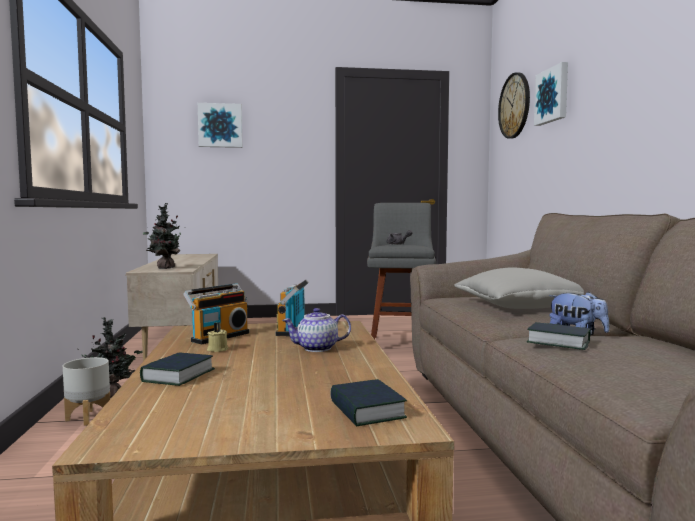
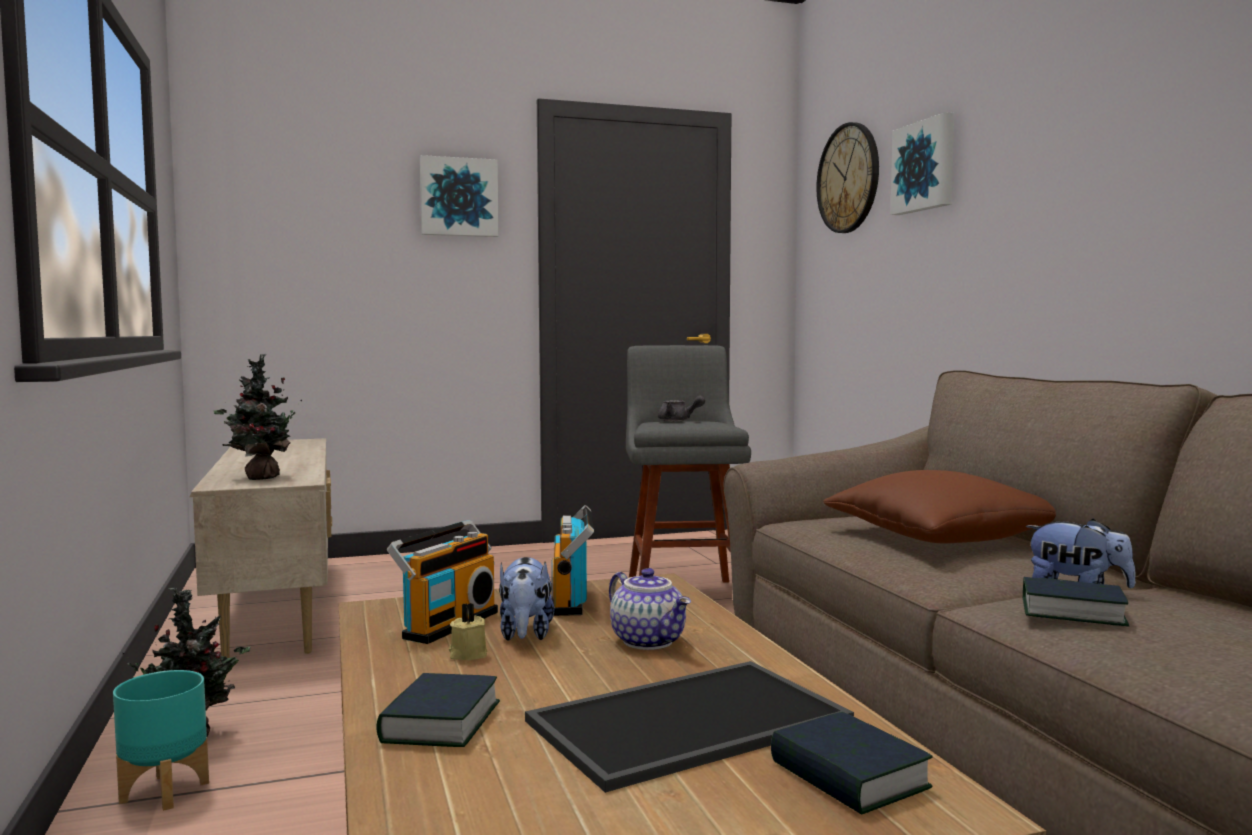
camera: 10 degrees left, 0 degrees up
(87, 417) = (163, 791): grey planter -> turquoise planter
(220, 125) = (326, 199): picture -> picture (459, 197)
(254, 343) = (525, 635): none -> plush toy
(303, 384) = (689, 724): none -> tray
(317, 348) = (650, 641): teapot -> teapot turned 105 degrees counterclockwise
(521, 307) = (944, 537): grey pillow -> brown pillow

